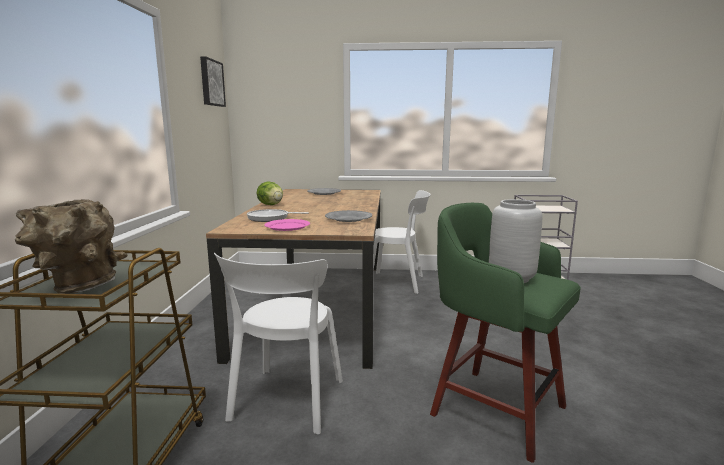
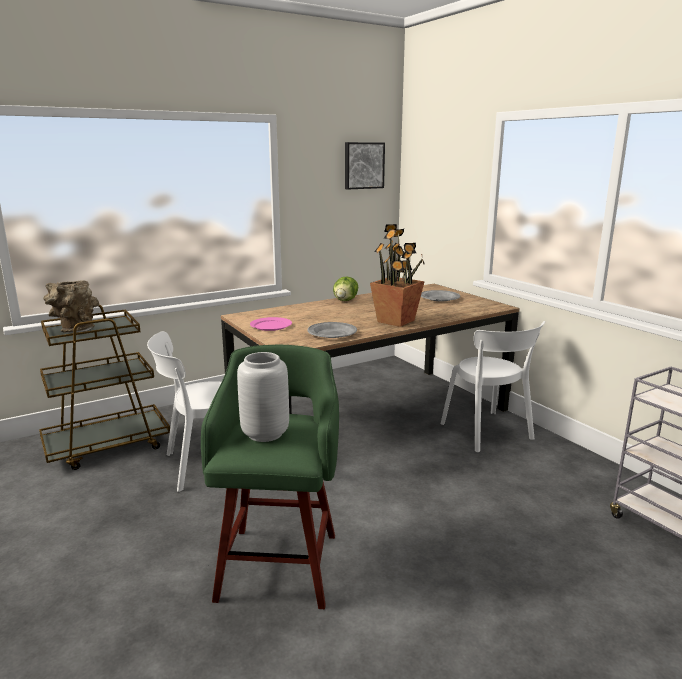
camera: 55 degrees right, 5 degrees up
(270, 218) = (293, 314): frying pan -> none
(354, 206) = (396, 321): none -> potted plant

